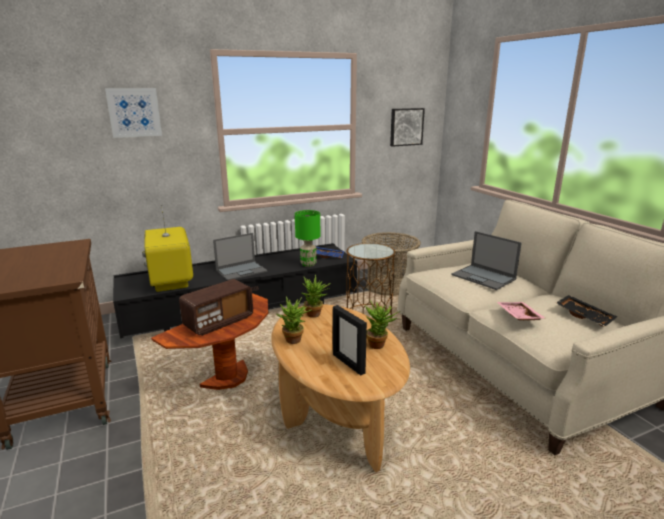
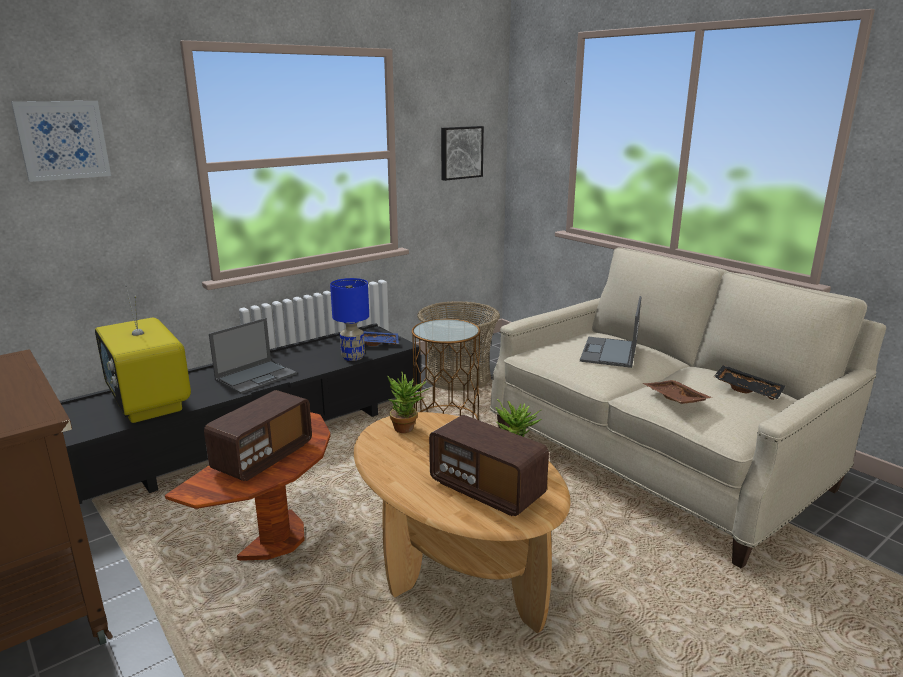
camera: 15 degrees left, 0 degrees up
(294, 341) = (396, 470): potted plant -> none
(308, 264) = (353, 357): green table lamp -> blue table lamp
(349, 363) = (487, 490): picture frame -> radio
(484, 277) = (609, 352): laptop -> laptop turned 75 degrees clockwise
(518, 316) = (674, 399): pink tray -> brown tray

